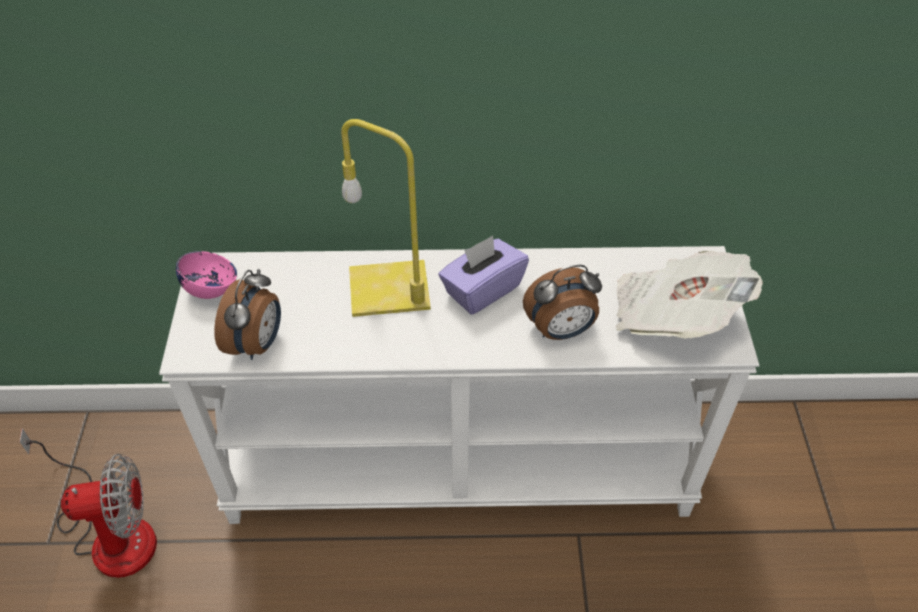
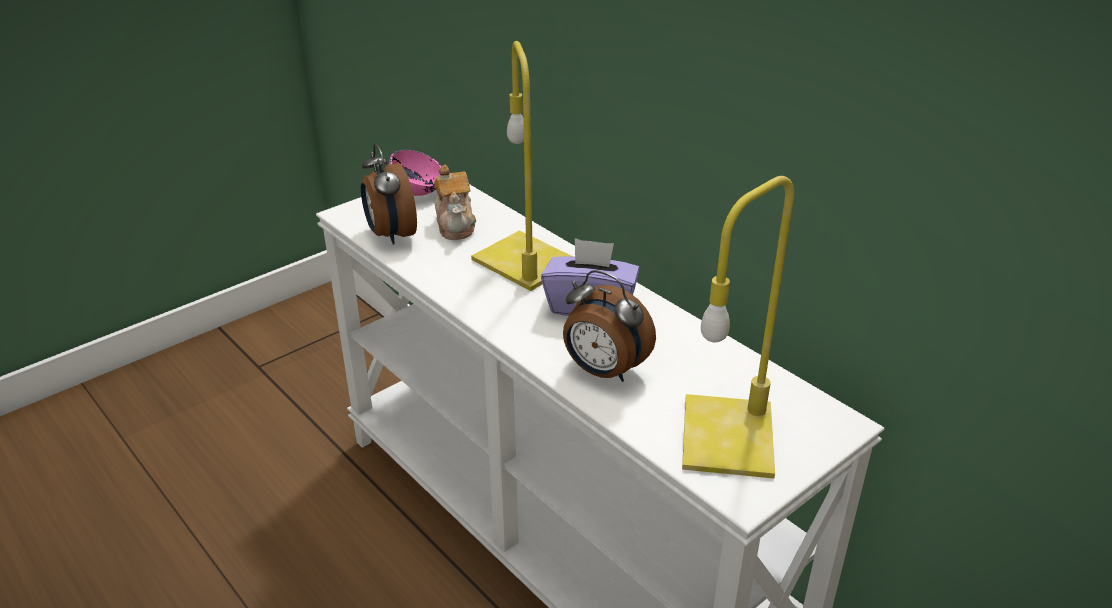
camera: 50 degrees right, 15 degrees down
(111, 532) = (293, 389): fan -> none
(257, 343) = (390, 235): alarm clock -> alarm clock turned 90 degrees clockwise
(291, 296) = (456, 224): none -> teapot
(673, 315) = (726, 434): newspaper -> yellow table lamp

